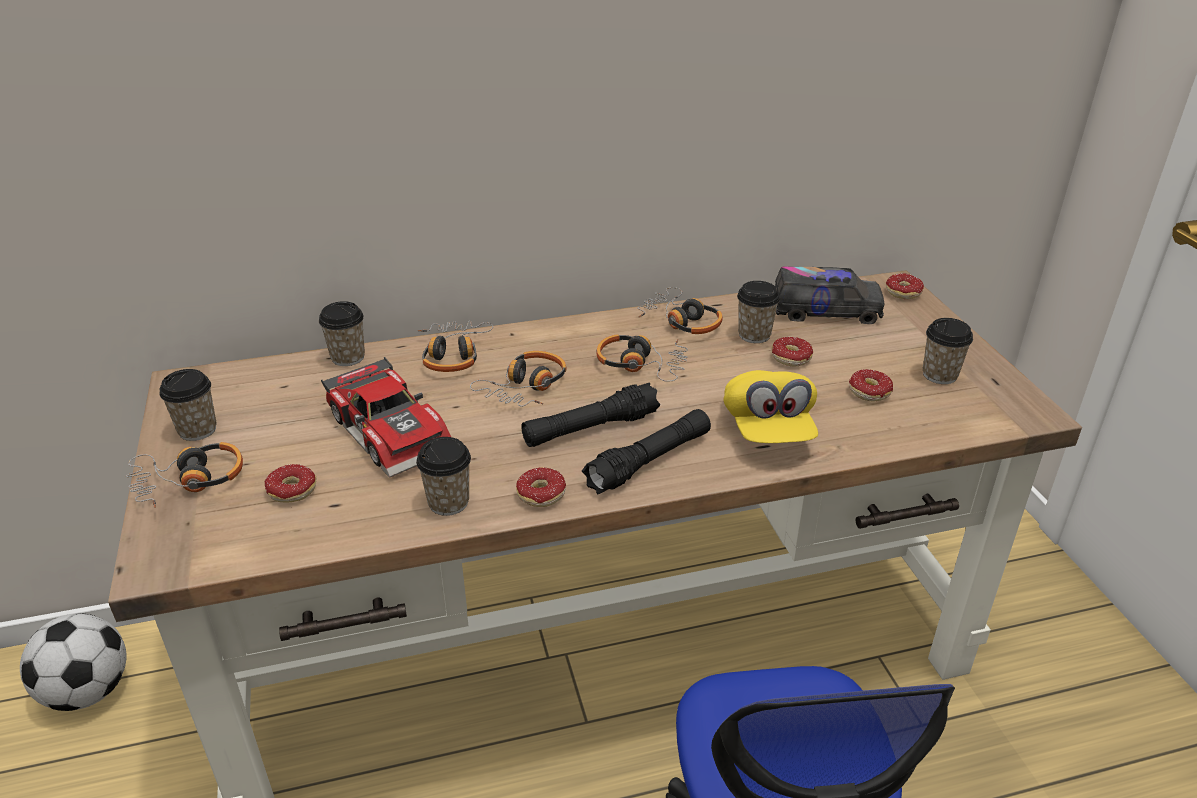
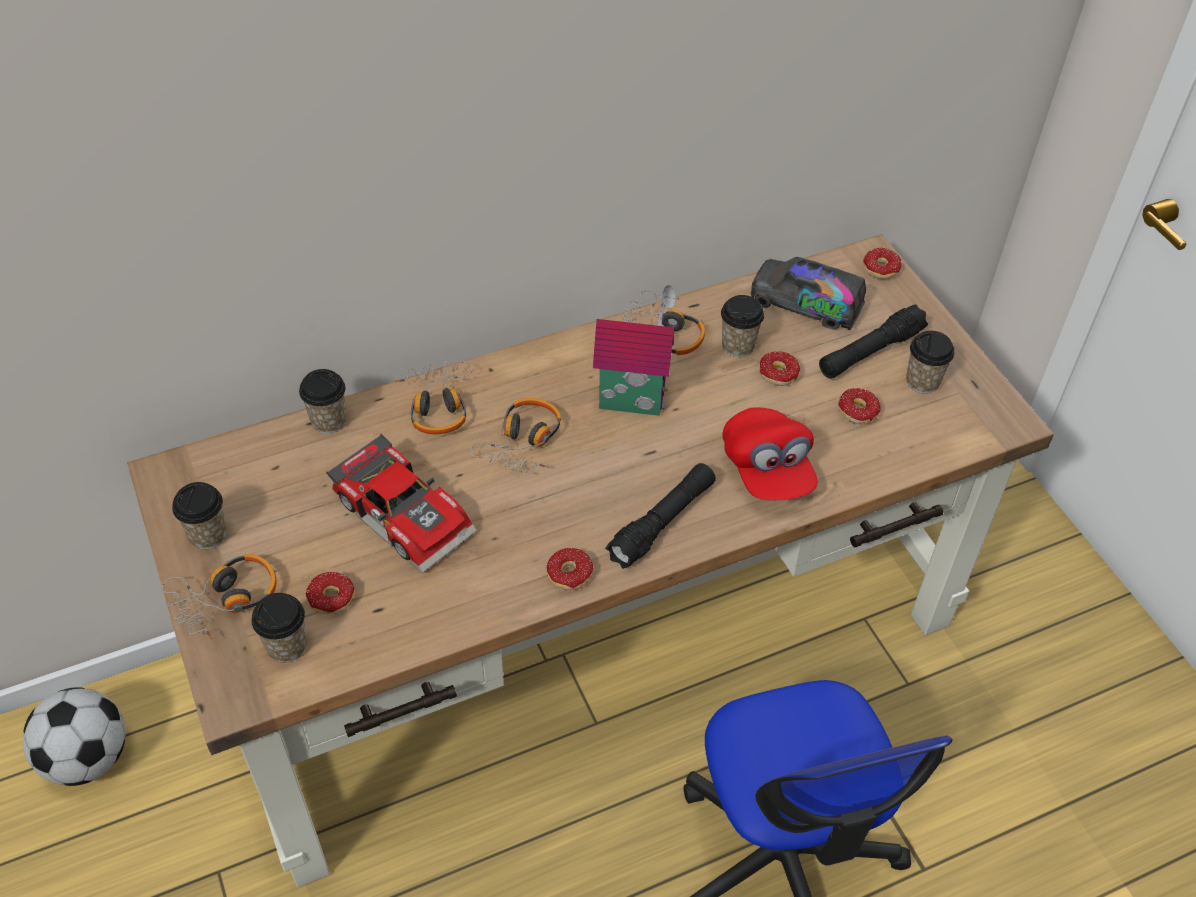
camera: 10 degrees left, 15 degrees up
(448, 502) = (485, 594): cup -> cup (287, 646)
(590, 428) = (598, 488): black flashlight -> black flashlight (870, 352)
(641, 365) = (632, 399): headphones -> toy house
(768, 429) = (767, 470): yellow cap -> red cap
(825, 312) = (805, 305): toy truck -> toy truck turned 150 degrees counterclockwise

